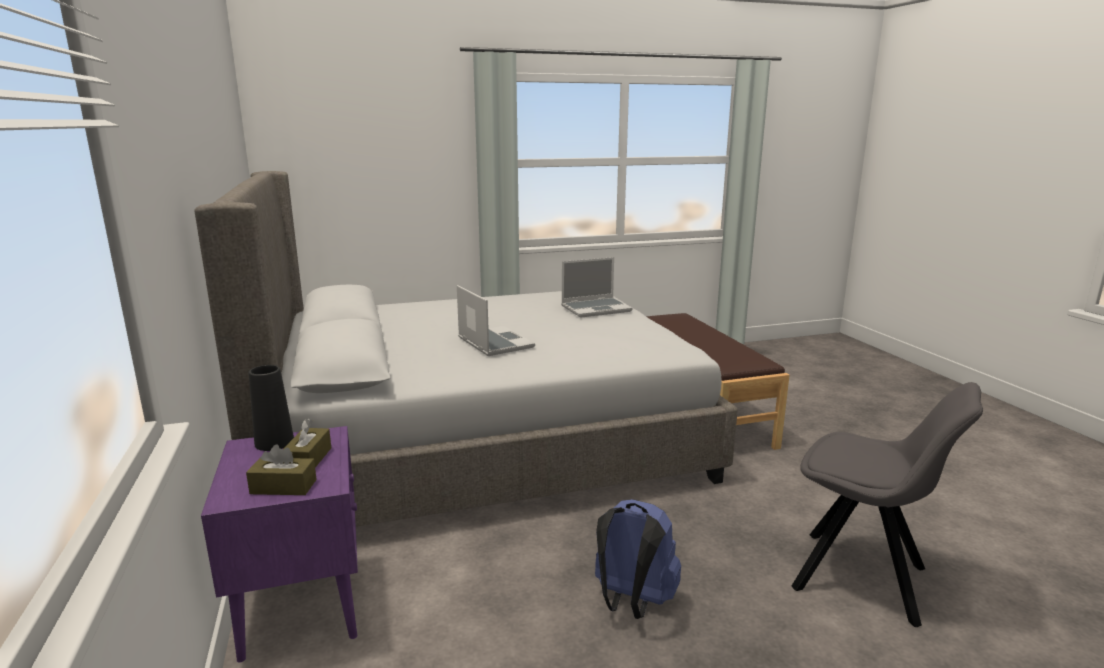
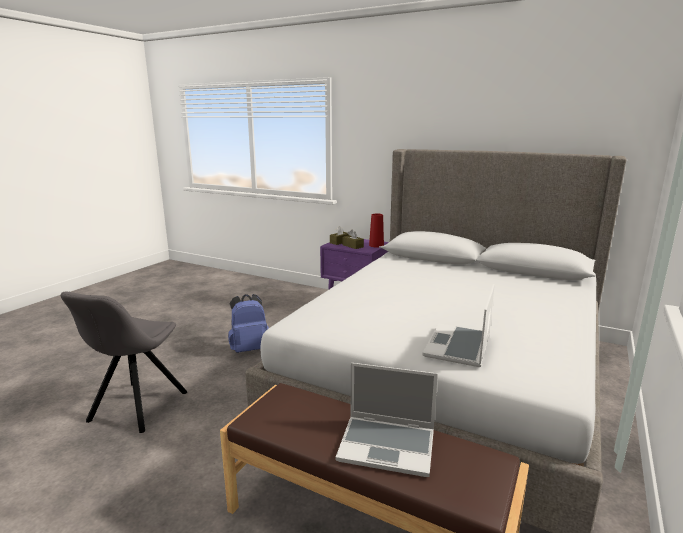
camera: 135 degrees right, 0 degrees up
(274, 442) = (376, 245): black vase -> red vase
(493, 343) = (417, 285): laptop -> laptop (388, 446)
(861, 578) = (137, 406): grey chair -> grey chair turned 60 degrees counterclockwise

